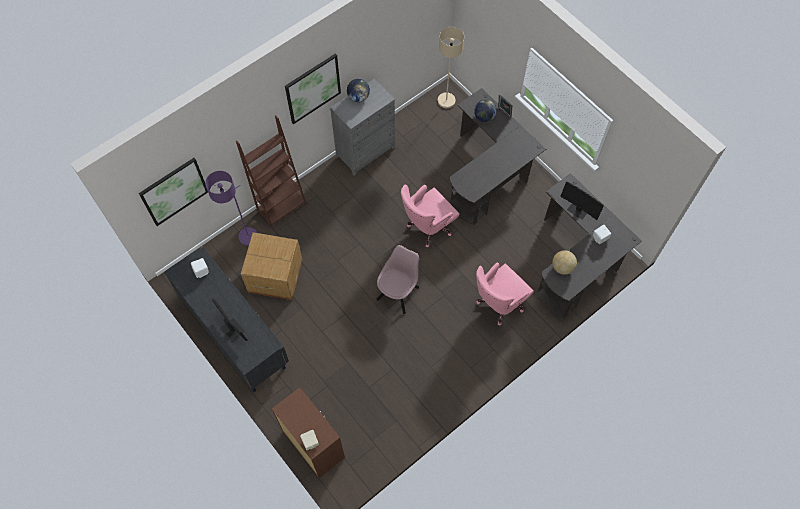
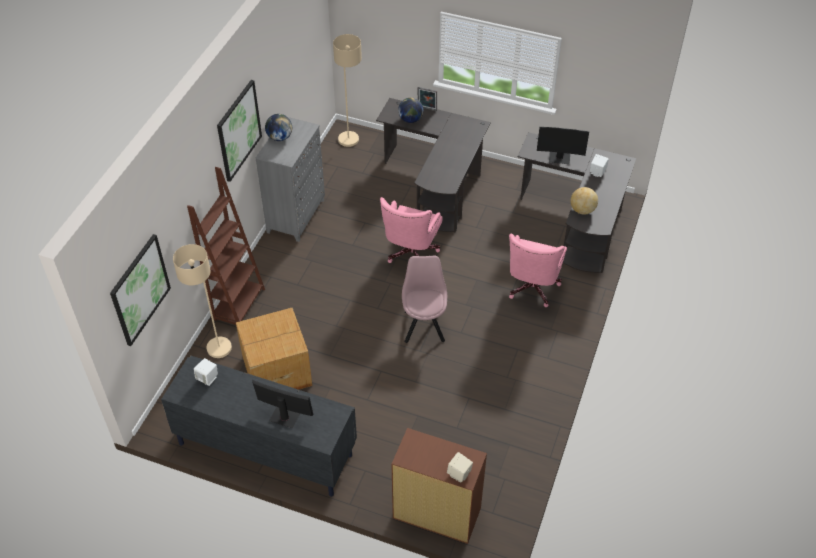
camera: 30 degrees left, 15 degrees down
(243, 240) = (215, 354): purple floor lamp -> beige floor lamp

